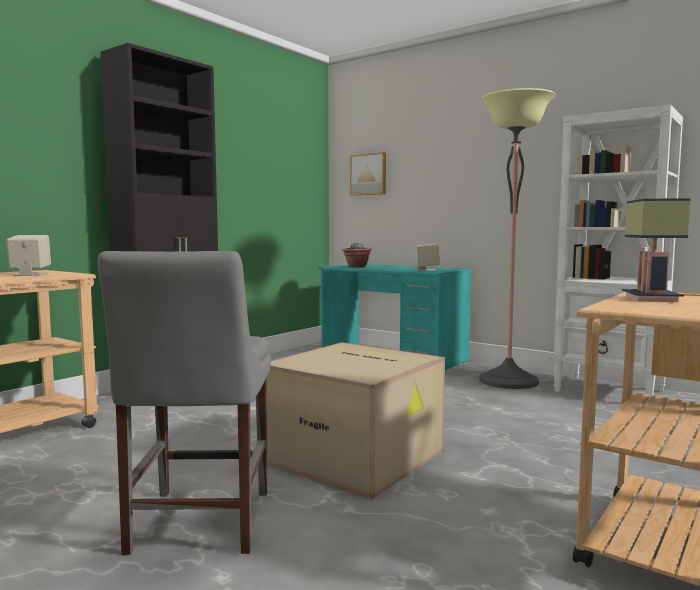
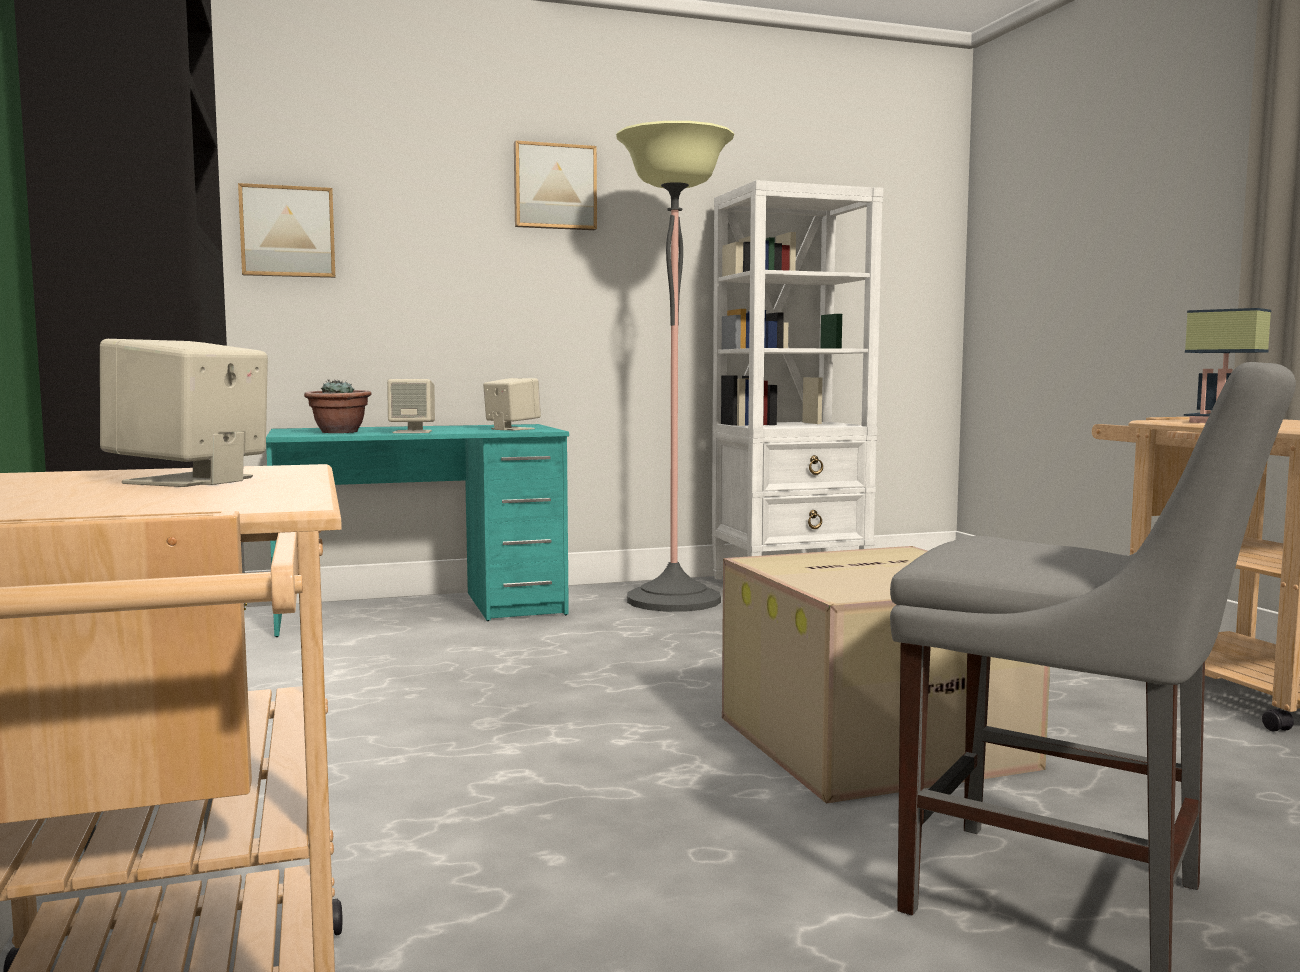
camera: 55 degrees left, 0 degrees up
(378, 269) = (413, 432): none -> beige speaker
(487, 135) = (554, 187): none -> picture

